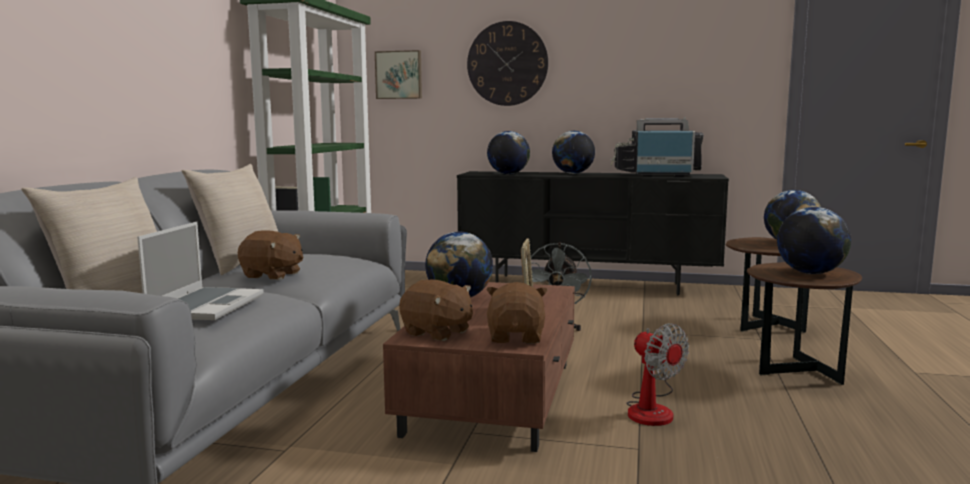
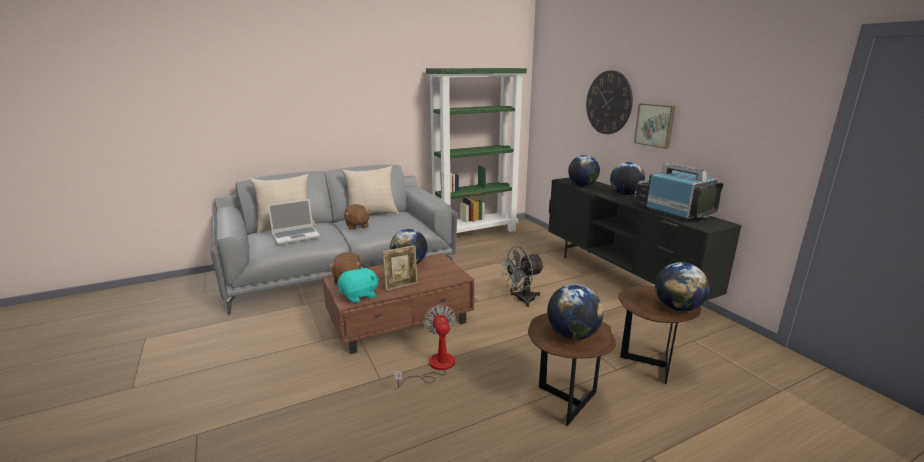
camera: 50 degrees right, 10 degrees up
(399, 75) = (555, 103): picture -> picture (655, 125)
(517, 337) = (359, 296): brown plush toy -> turquoise plush toy
(652, 409) = (435, 367): fan -> fan turned 150 degrees clockwise

